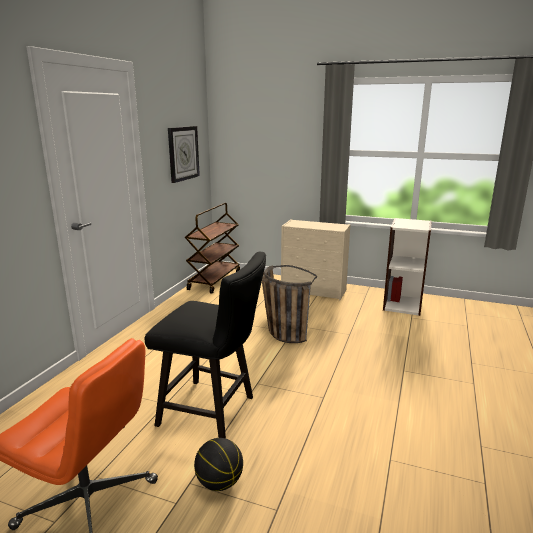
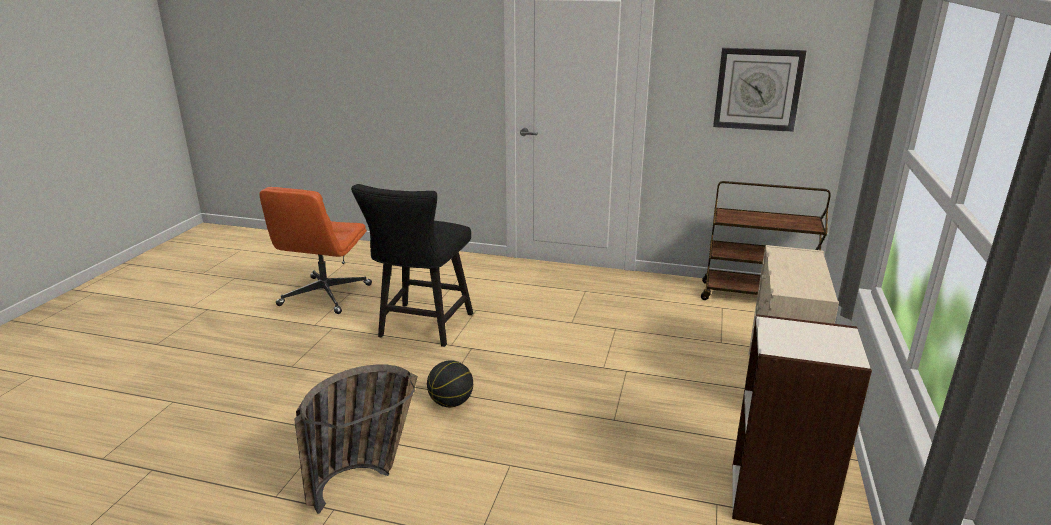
camera: 85 degrees right, 5 degrees up
(219, 482) = (329, 339): basketball -> basketball (451, 402)
(281, 331) = (601, 358): basket -> basket (363, 479)

